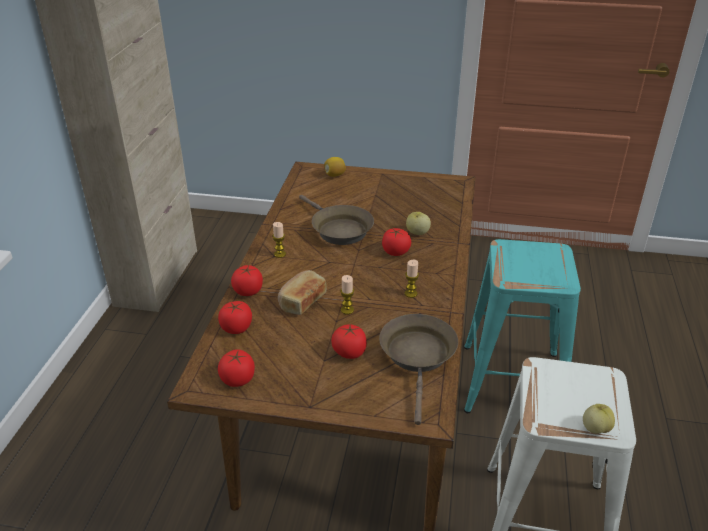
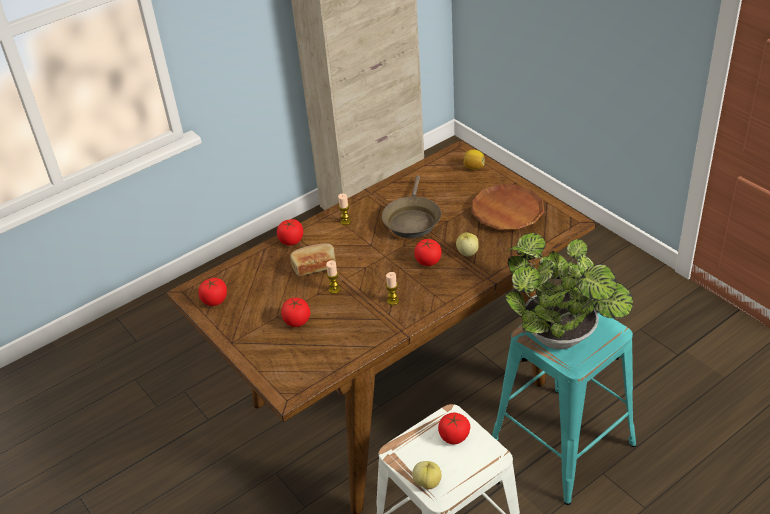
camera: 45 degrees right, 5 degrees up
(236, 328) = (253, 264): tomato -> tomato (454, 436)
(405, 194) = (507, 212): none -> brown plate
(418, 357) = (334, 350): brown frying pan -> none
(533, 270) = (563, 338): none -> potted plant

